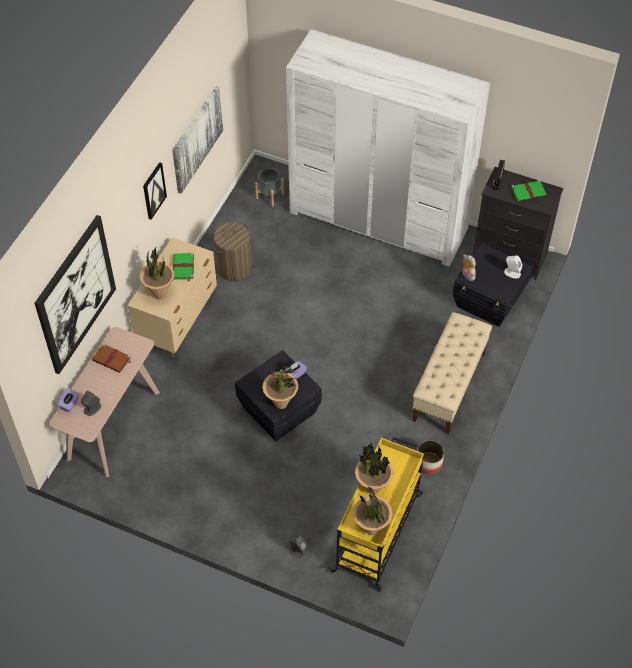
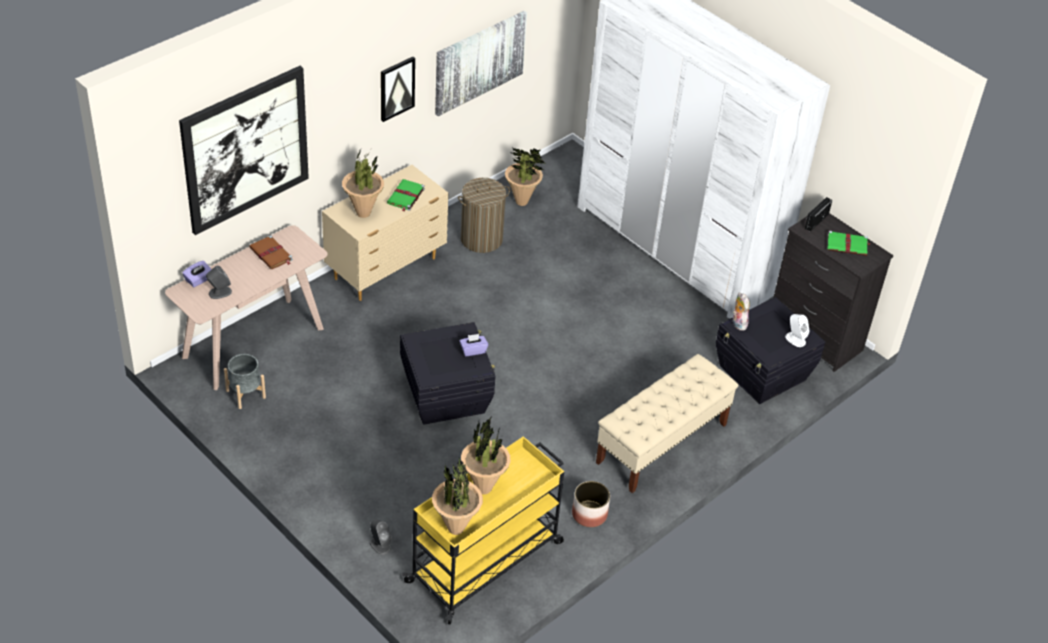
camera: 20 degrees right, 10 degrees down
(269, 195) = (564, 183): grey planter -> grey planter (245, 394)
(281, 404) = (439, 374): potted plant -> potted plant (522, 202)

